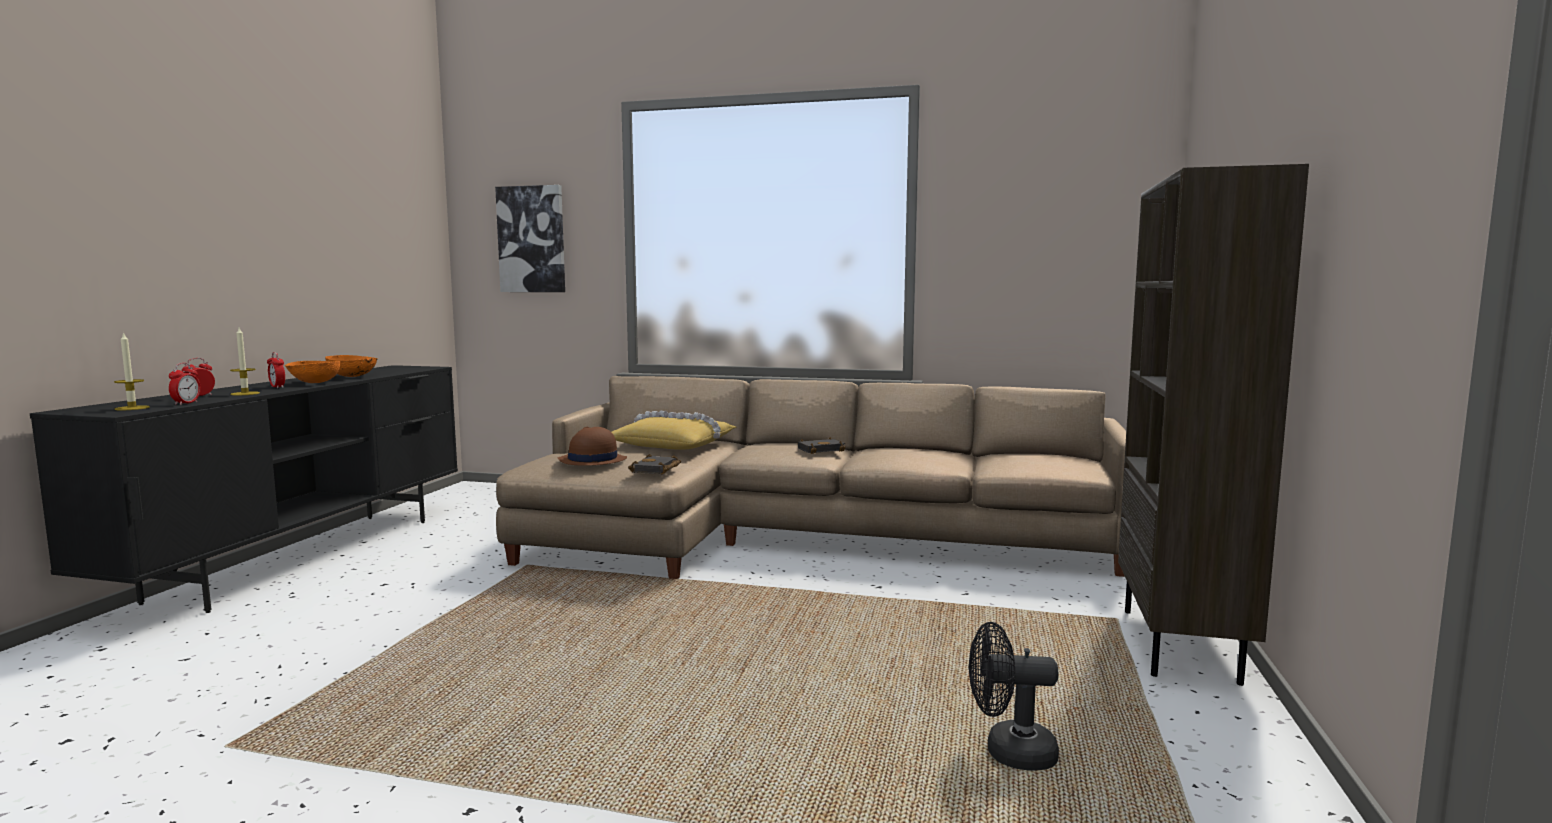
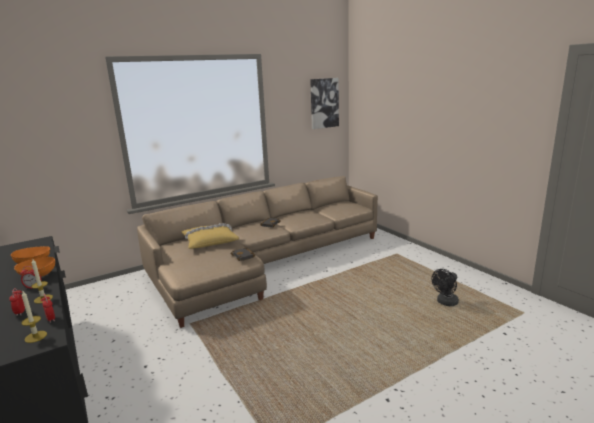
camera: 45 degrees left, 10 degrees up
(532, 239) = (51, 143): picture -> picture (324, 103)
(592, 460) = (205, 262): brown hat -> none
(1181, 645) = (420, 255): brown bookcase -> none

